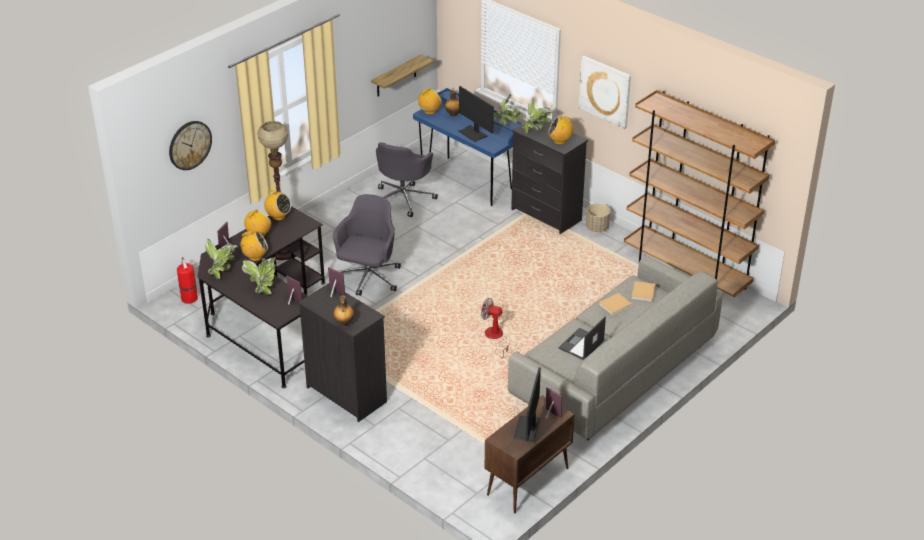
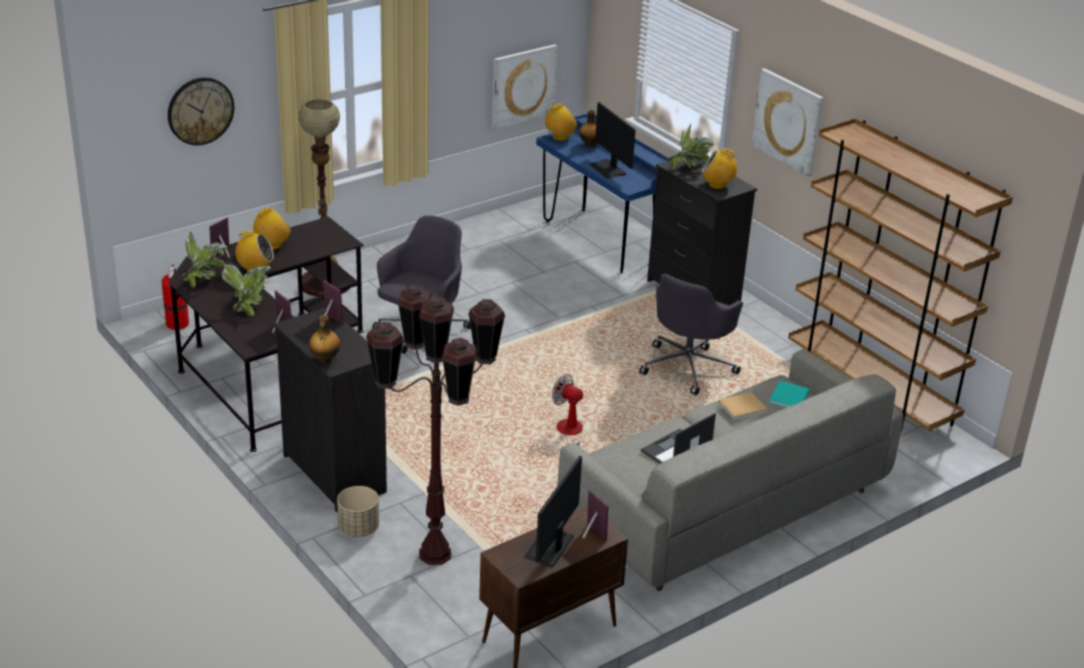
camera: 10 degrees right, 5 degrees down
(278, 216) = (308, 228): radio -> none
(396, 76) = (522, 86): shelf -> picture
(403, 198) = (507, 248): grey office chair -> grey office chair (688, 366)
(434, 440) = (434, 554): none -> brown floor lamp
(505, 124) = (653, 162): potted plant -> none
(597, 228) = (759, 319): beige planter -> beige planter (359, 529)
(643, 293) = (788, 398): beige book -> turquoise book

